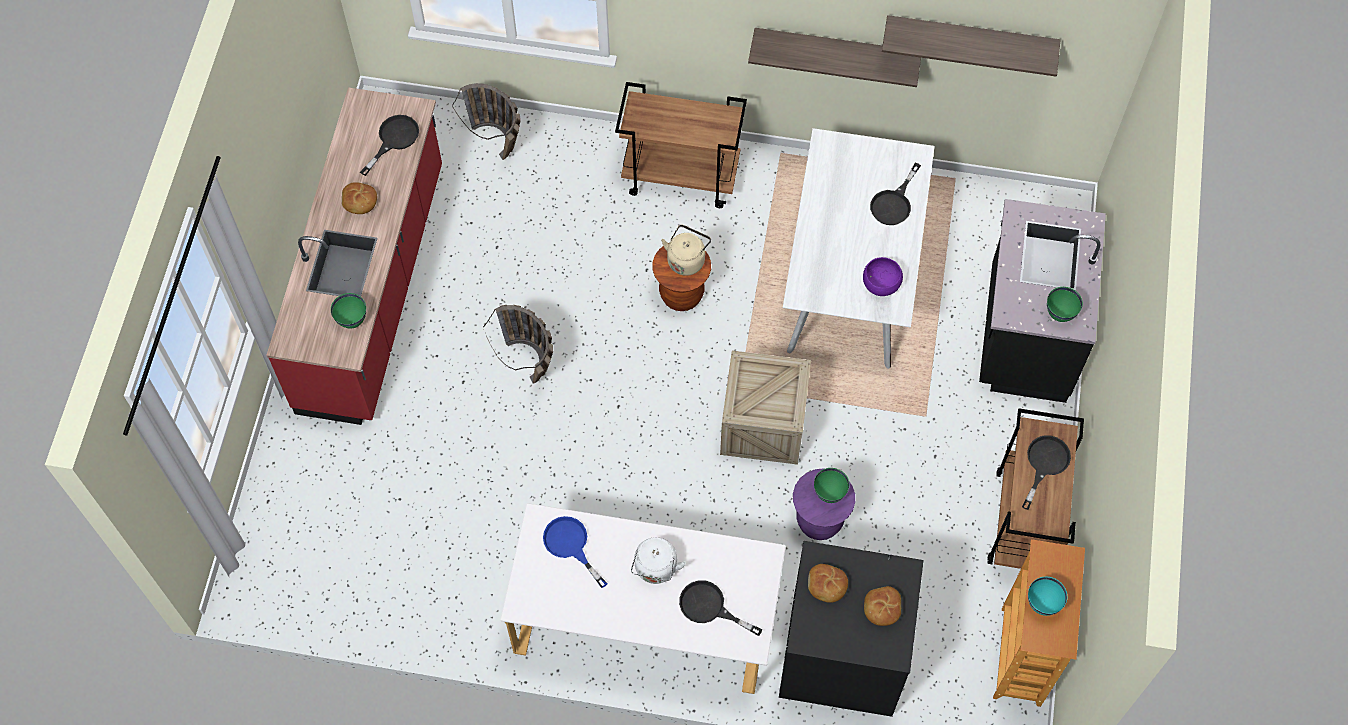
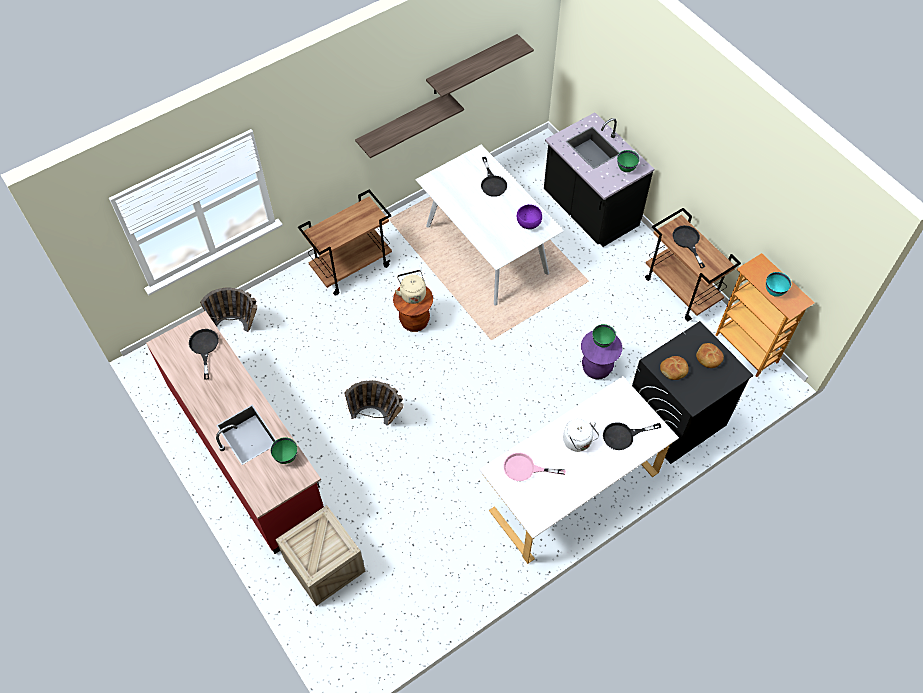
camera: 45 degrees left, 5 degrees down
(359, 201) = (220, 394): bread -> none
(570, 545) = (525, 469): blue frying pan -> pink frying pan
(763, 424) = (521, 347): crate -> crate (324, 565)

